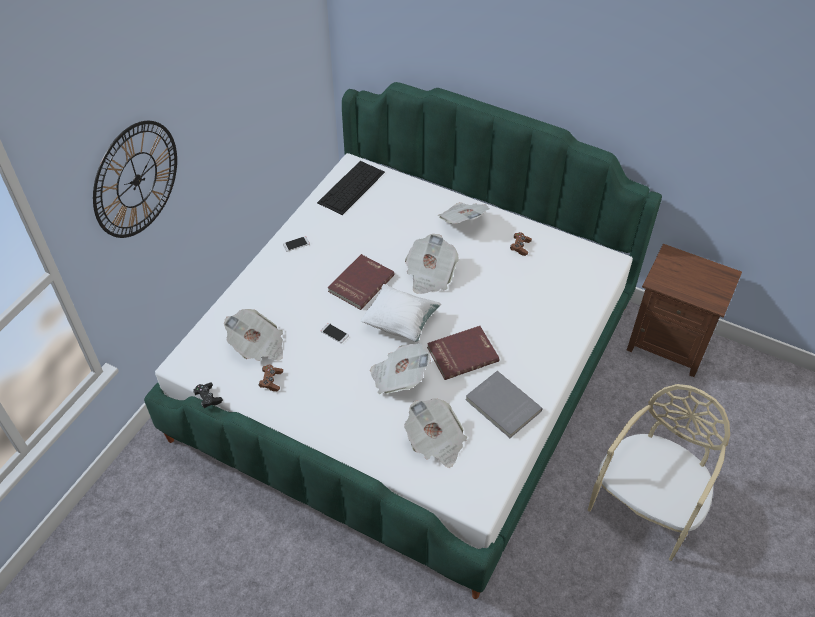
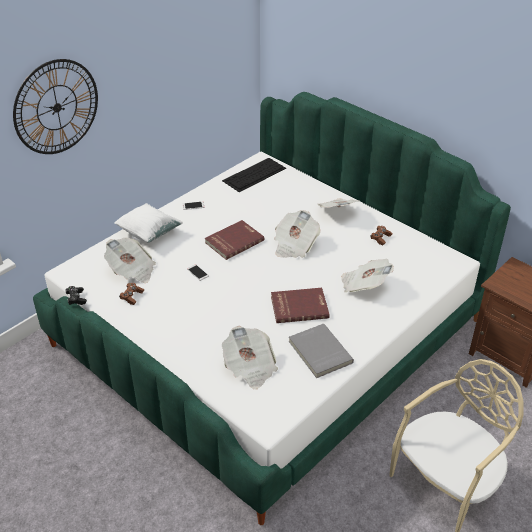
camera: 15 degrees right, 10 degrees down
(399, 377) = (238, 314): newspaper -> newspaper (364, 285)
(400, 323) = (255, 275): white pillow -> white pillow (149, 233)

